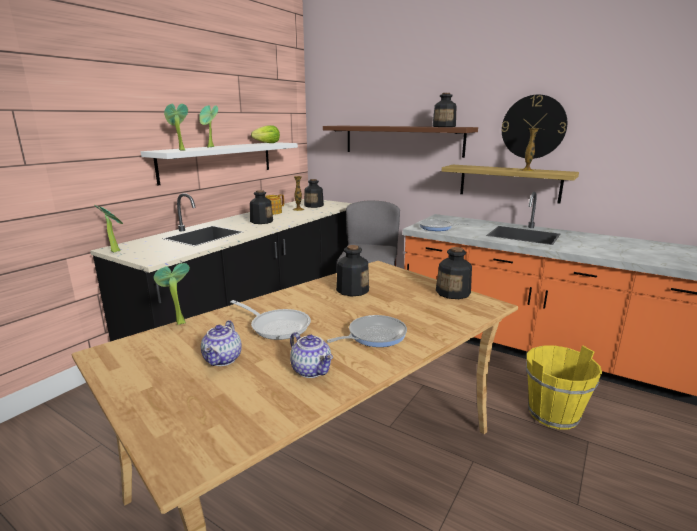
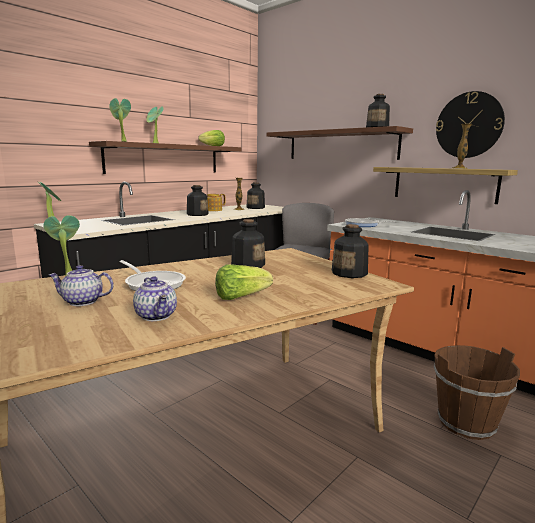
camera: 10 degrees right, 5 degrees down
(218, 161) = (164, 159): white shelf -> brown shelf
(223, 359) = (82, 302): teapot -> teapot turned 75 degrees clockwise
(374, 335) = (241, 297): frying pan -> lettuce
(553, 414) = (466, 423): yellow bucket -> brown bucket

